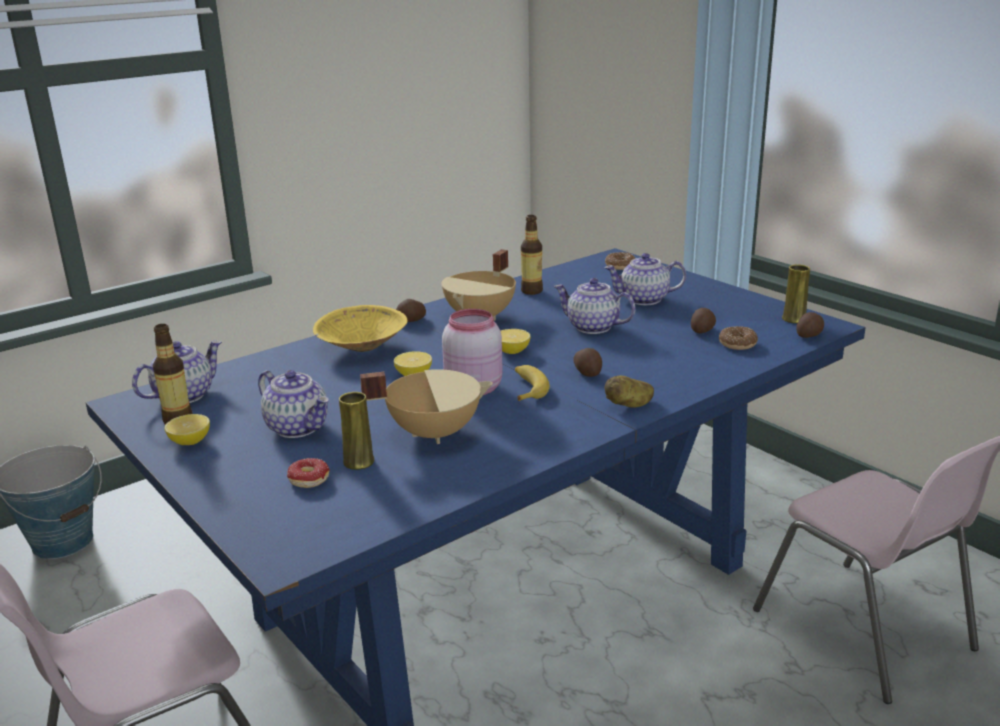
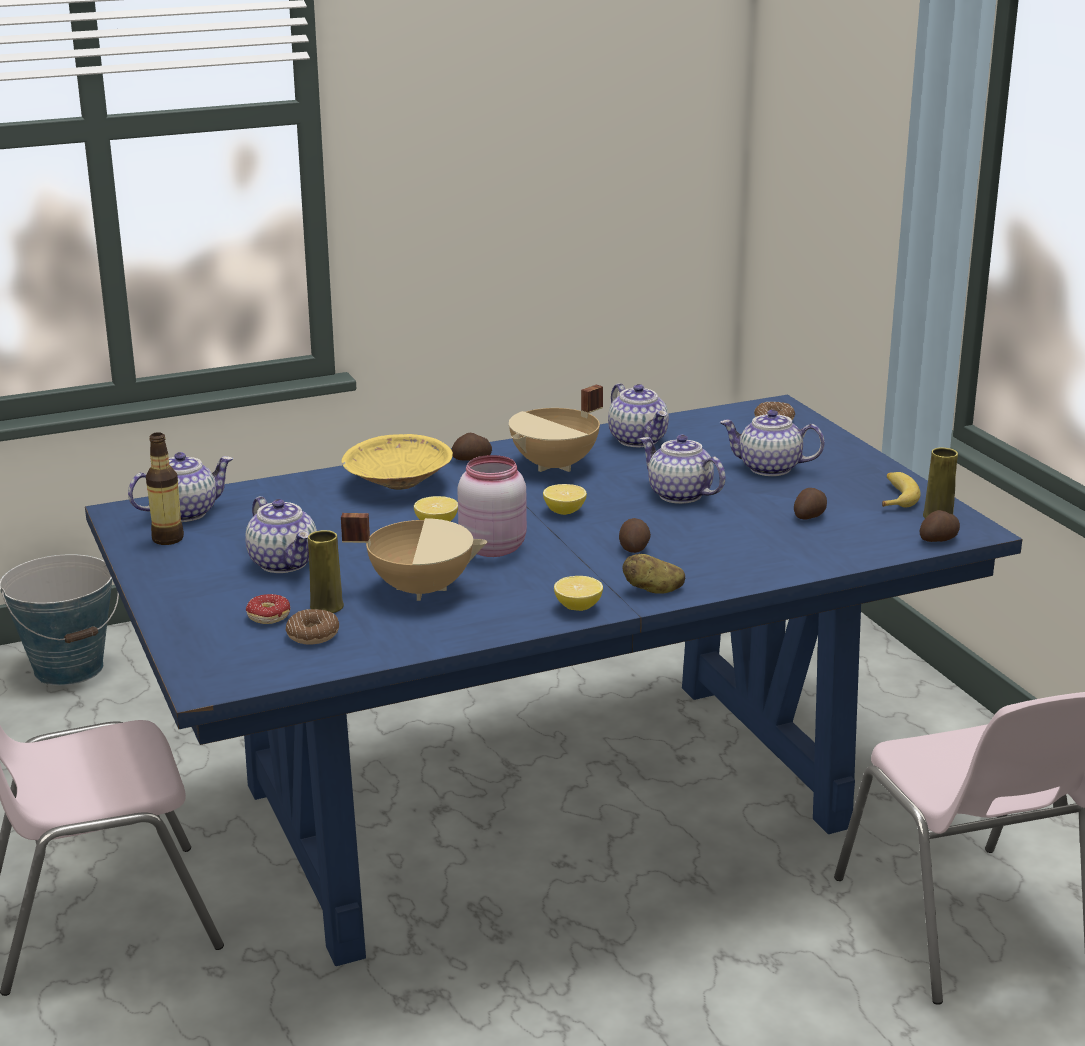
camera: 15 degrees right, 0 degrees up
(190, 442) = (170, 562): lemon -> lemon (578, 607)
(527, 388) = (552, 556): banana -> banana (896, 497)
(532, 291) = (639, 440): bottle -> teapot
(737, 344) = (839, 538): donut -> donut (313, 635)

